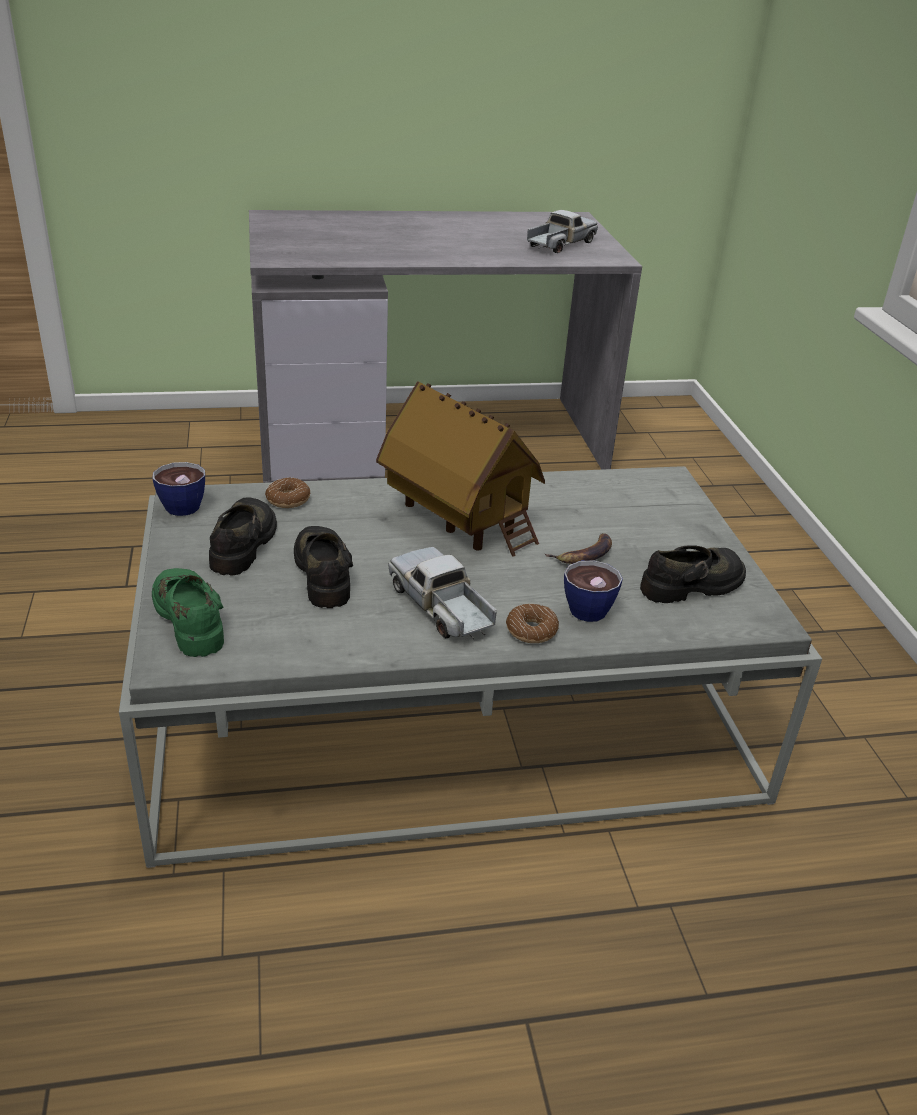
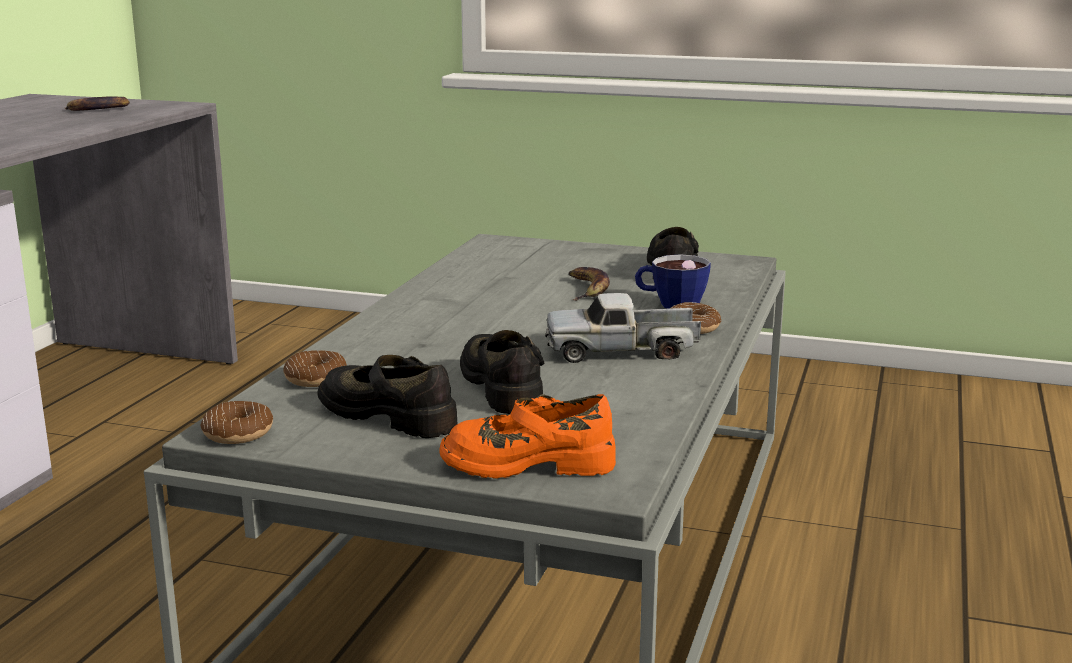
camera: 60 degrees left, 15 degrees down
(183, 503) = (238, 433): cup -> donut
(191, 619) = (527, 462): green shoe -> orange shoe
(325, 573) = (504, 386): black shoe -> black shoe turned 60 degrees clockwise
(458, 521) = (469, 318): toy house -> none
(559, 244) = (98, 109): toy truck -> banana

